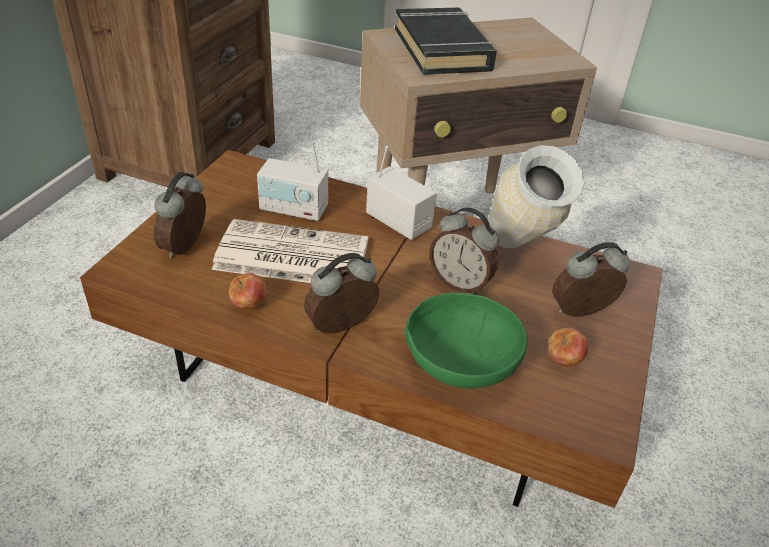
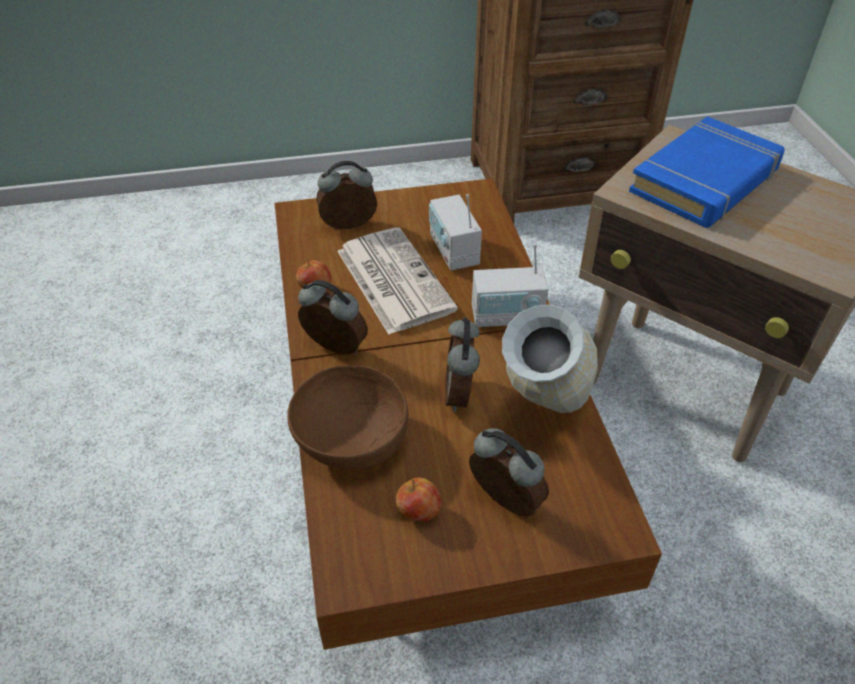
camera: 60 degrees right, 5 degrees up
(398, 222) = (507, 317): radio -> radio turned 75 degrees clockwise
(442, 49) = (705, 181): black book -> blue book
(459, 366) = (350, 440): green bowl -> brown bowl

